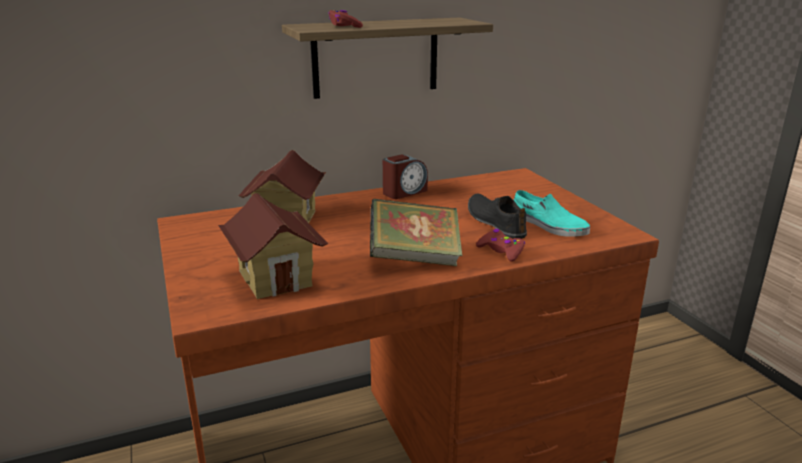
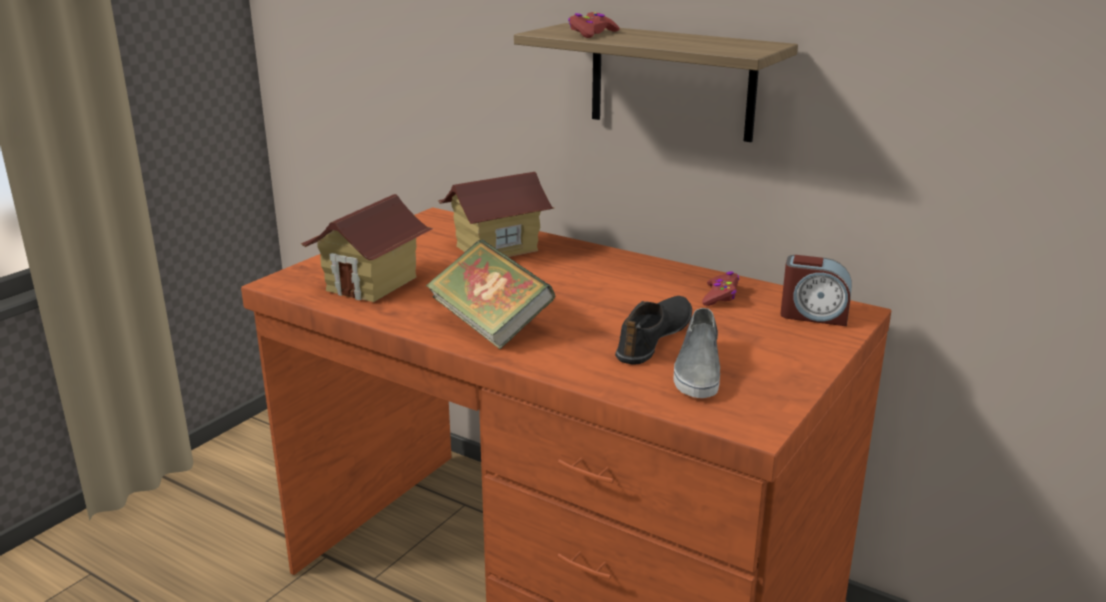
camera: 55 degrees right, 0 degrees up
(404, 192) = (662, 270): alarm clock -> alarm clock (814, 315)
(501, 251) = (574, 361): red game controller -> red game controller (720, 296)
(548, 225) = (697, 369): turquoise shoe -> grey shoe

